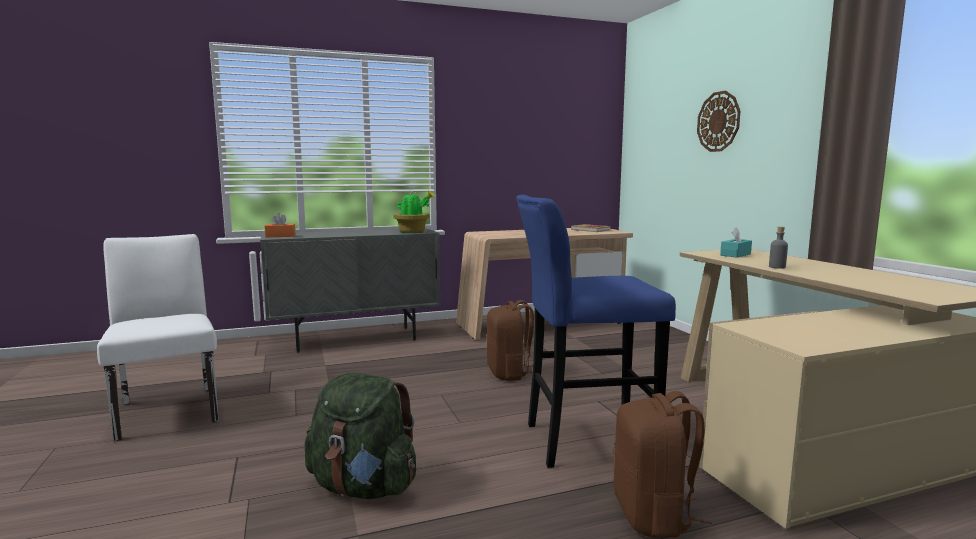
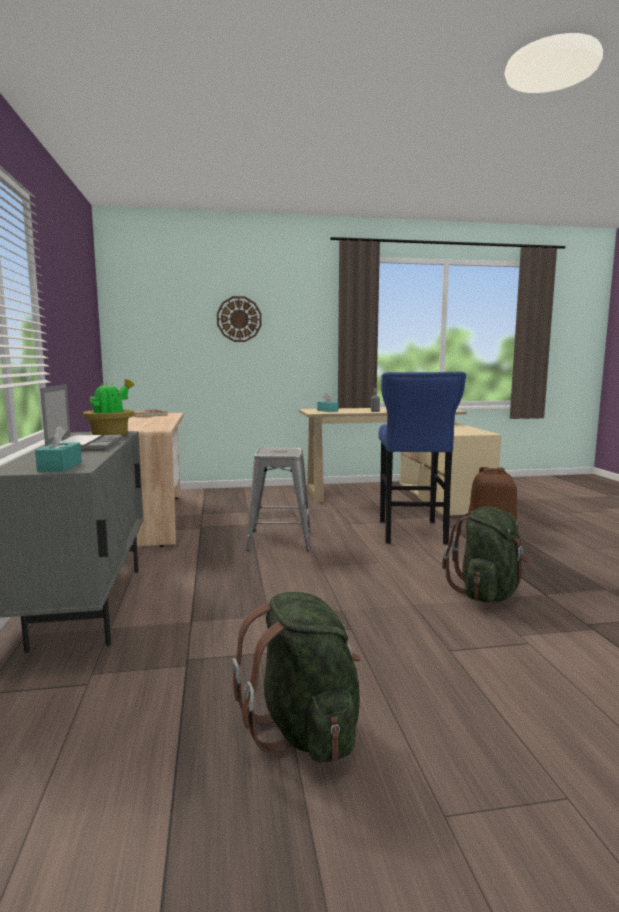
camera: 80 degrees left, 0 degrees up
(169, 408) = (304, 729): white chair -> green backpack
(280, 236) = (60, 466): orange tissue box -> turquoise tissue box
(361, 232) = (85, 445): none -> laptop
(509, 373) = (279, 540): brown backpack -> grey stool

